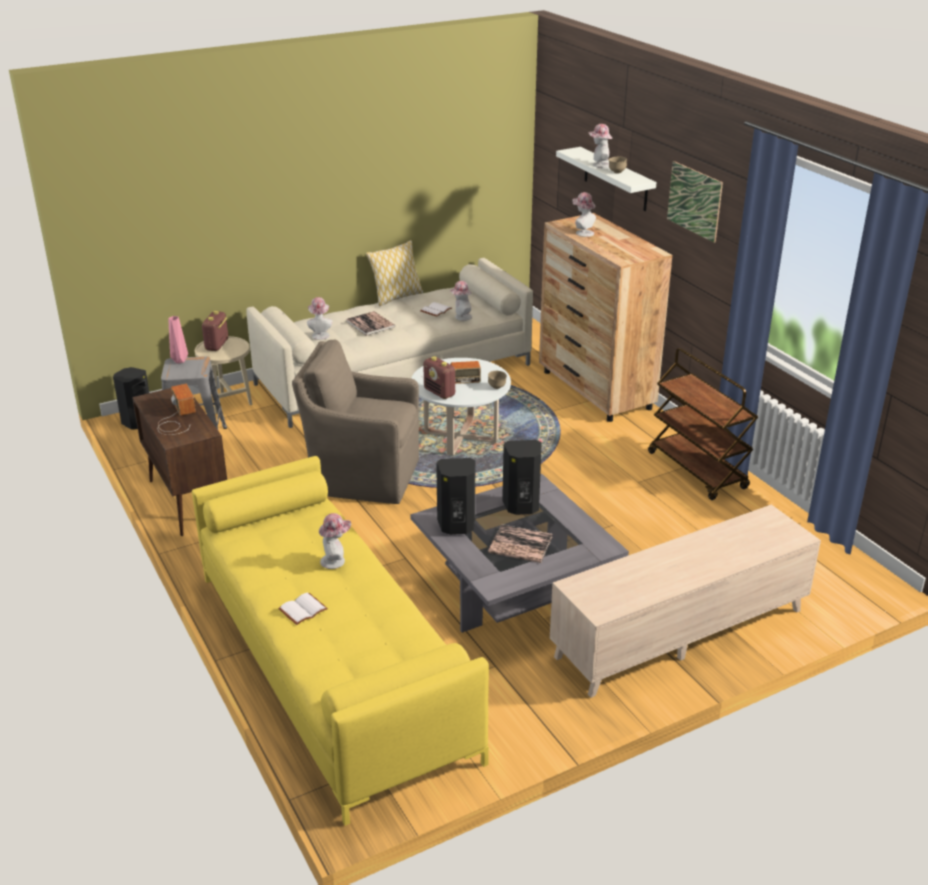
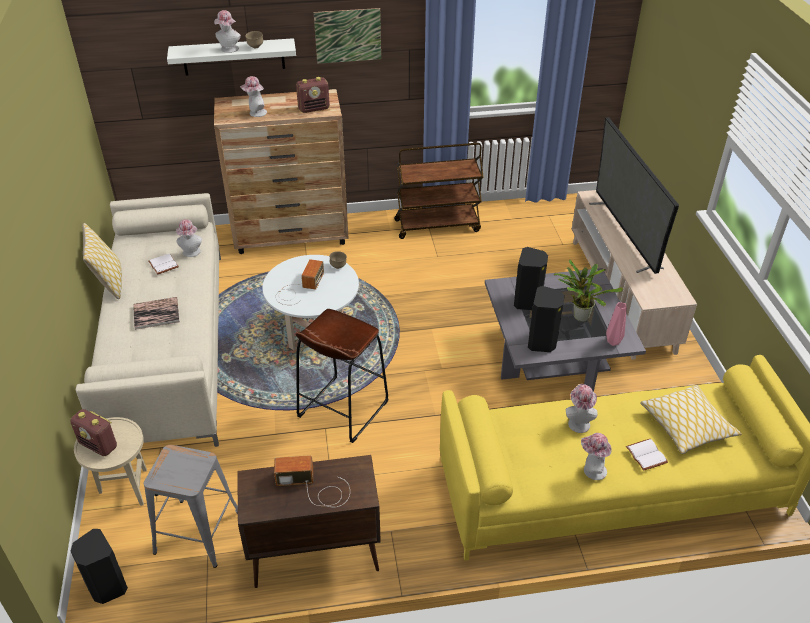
camera: 70 degrees left, 10 degrees up
(179, 360) = (158, 473): pink vase -> pink vase (612, 342)
(320, 334) = (148, 354): hat -> hat (591, 470)
(363, 476) = (342, 409): brown armchair -> brown stool
(365, 639) = (687, 426): none -> pillow
(440, 392) = (326, 301): radio -> radio (314, 108)
(520, 545) = (579, 316): book -> potted plant
(704, 552) = (624, 234): none -> television

